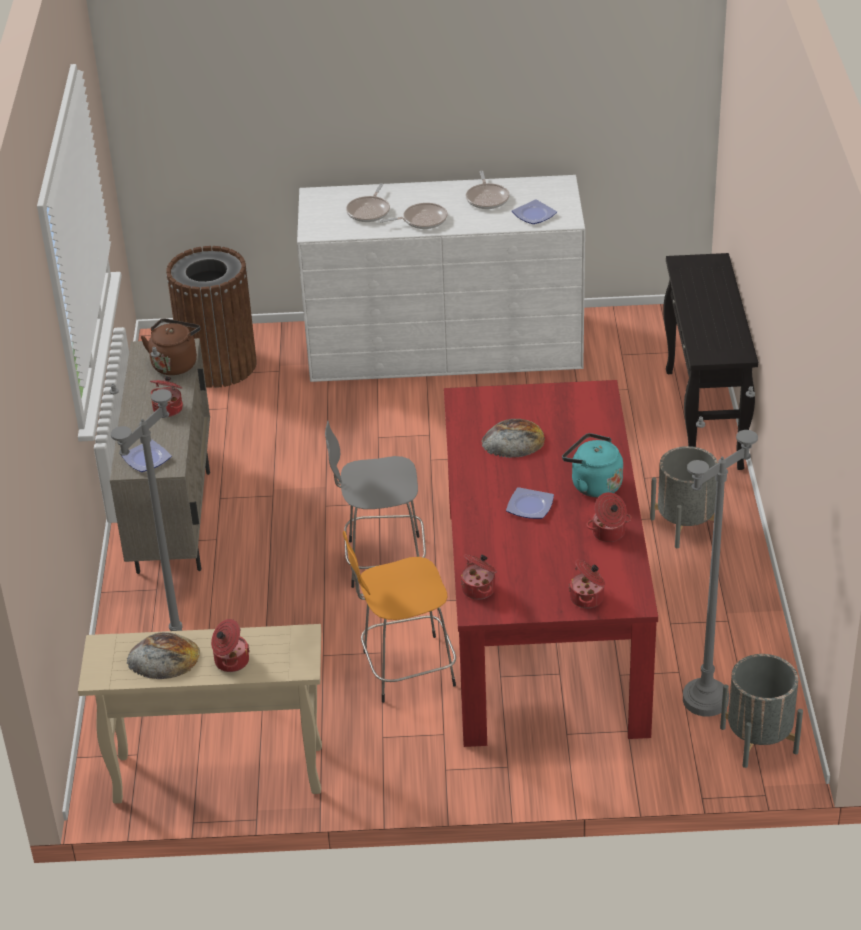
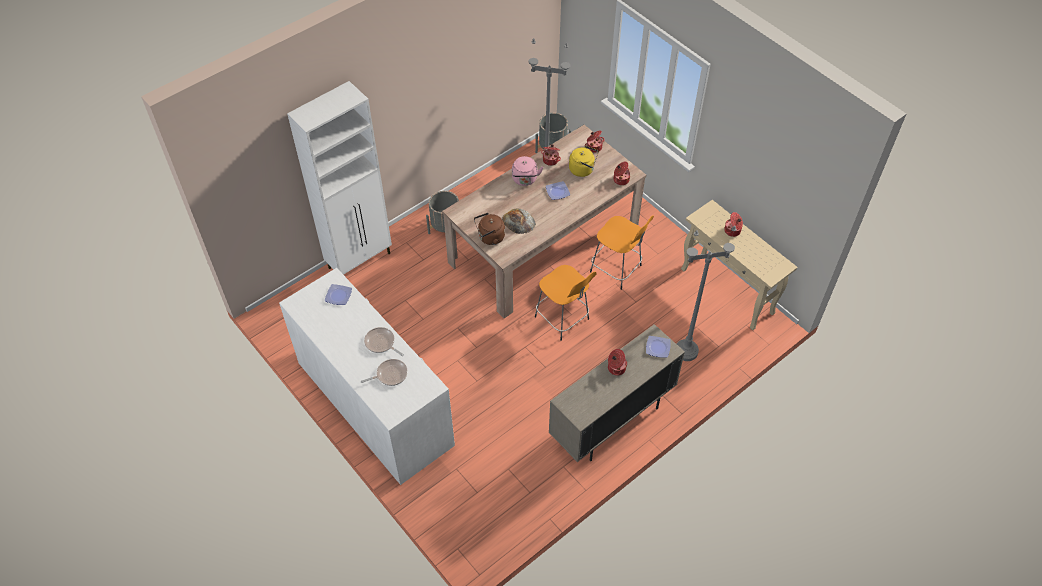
camera: 130 degrees left, 15 degrees up
(163, 657) = (753, 253): bread -> none
(175, 363) = (580, 394): brown kettle -> brown kettle (490, 238)
(218, 365) = (474, 504): brown trash can -> none
(381, 561) = (563, 319): grey stool -> orange stool
(487, 198) = (335, 327): frying pan -> none
(543, 613) = (544, 245): red dining table -> beige dining table
(548, 558) = (583, 169): none -> yellow kettle
(593, 485) = (525, 180): turquoise kettle -> pink kettle
(704, 420) = (360, 260): black console table -> white cabinet

